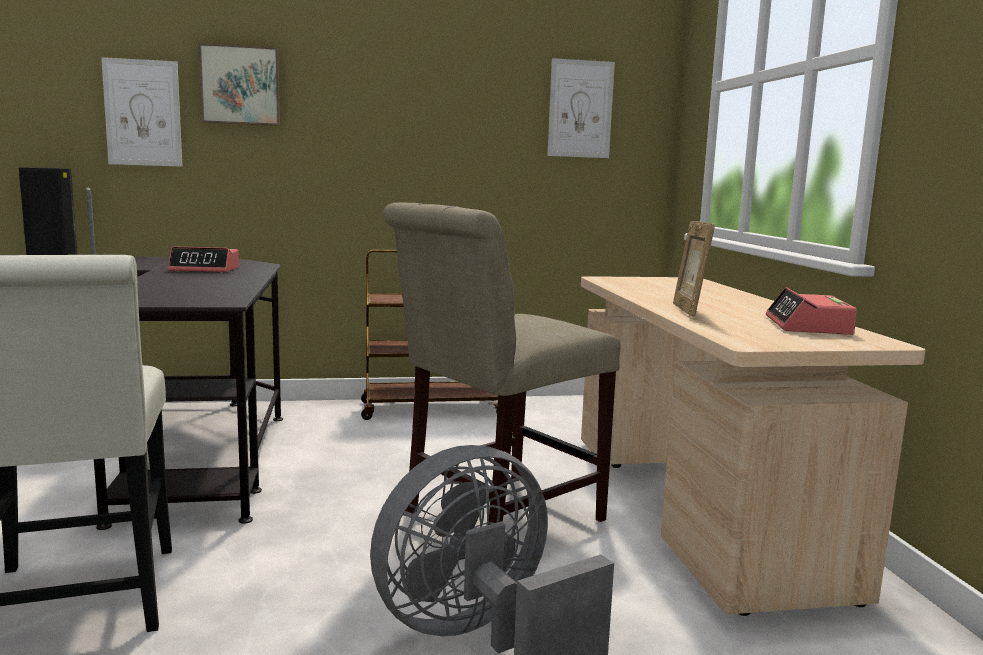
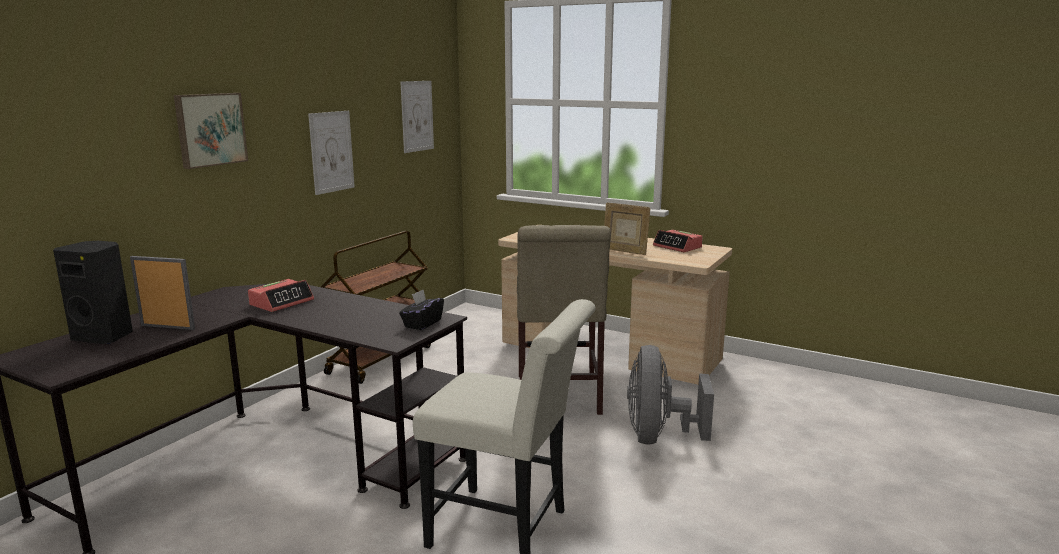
camera: 50 degrees left, 5 degrees up
(143, 113) = (130, 168): picture -> picture (331, 152)
(191, 300) = (422, 323): none -> black tissue box

